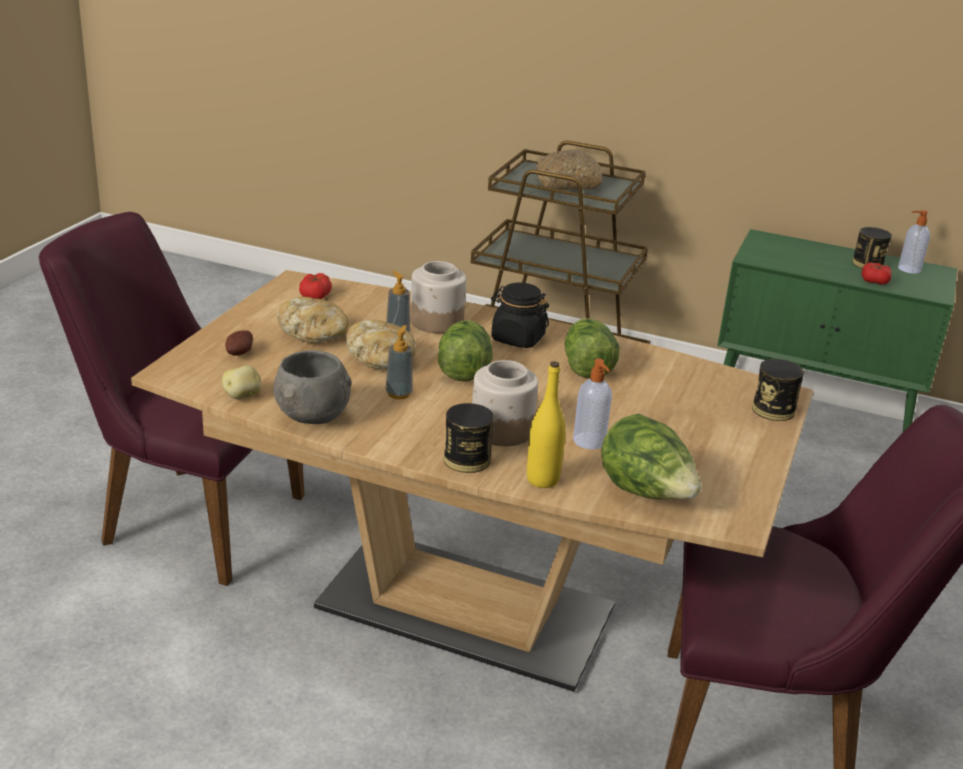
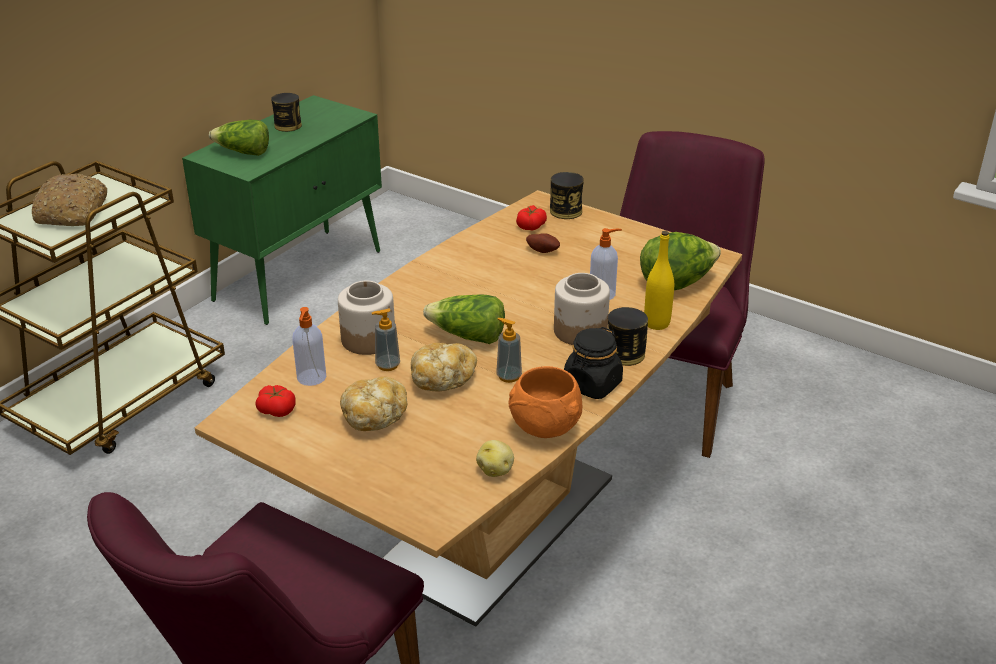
camera: 75 degrees left, 5 degrees up
(241, 353) = (402, 468): potato -> potato (543, 250)
(311, 418) = (546, 430): grey bowl -> orange bowl
(517, 338) = (418, 300): black jar -> black jar (592, 385)
(586, 365) = (478, 275): lettuce -> lettuce (243, 152)
(874, 281) = (322, 131): tomato -> tomato (531, 226)
(908, 269) = (306, 113): soap dispenser -> soap dispenser (311, 378)

